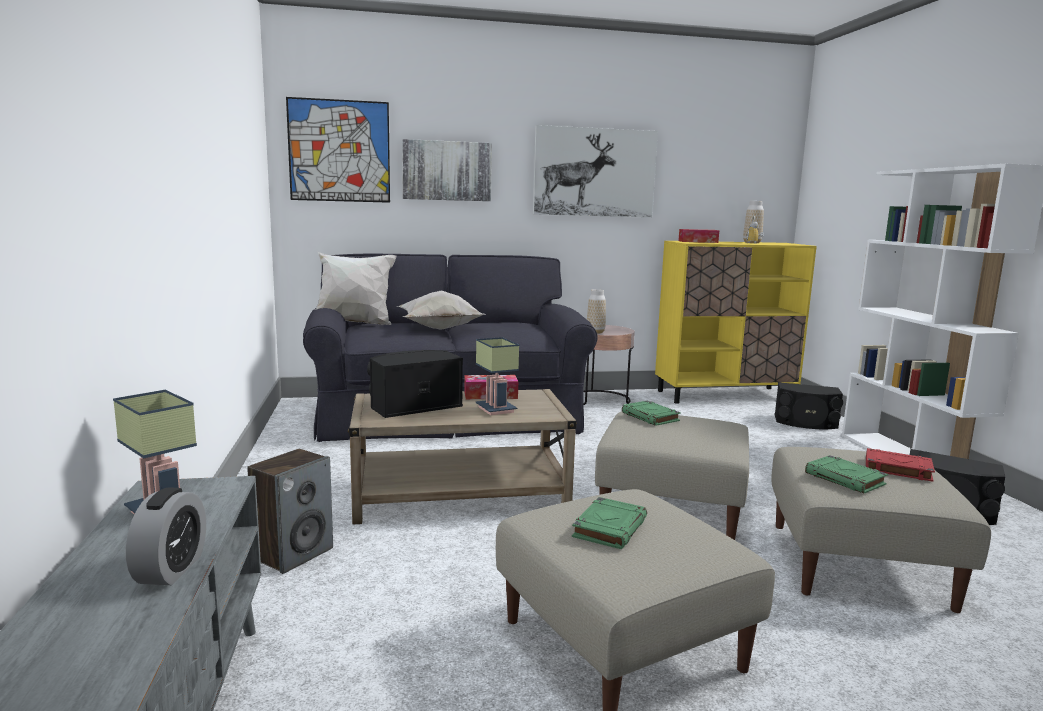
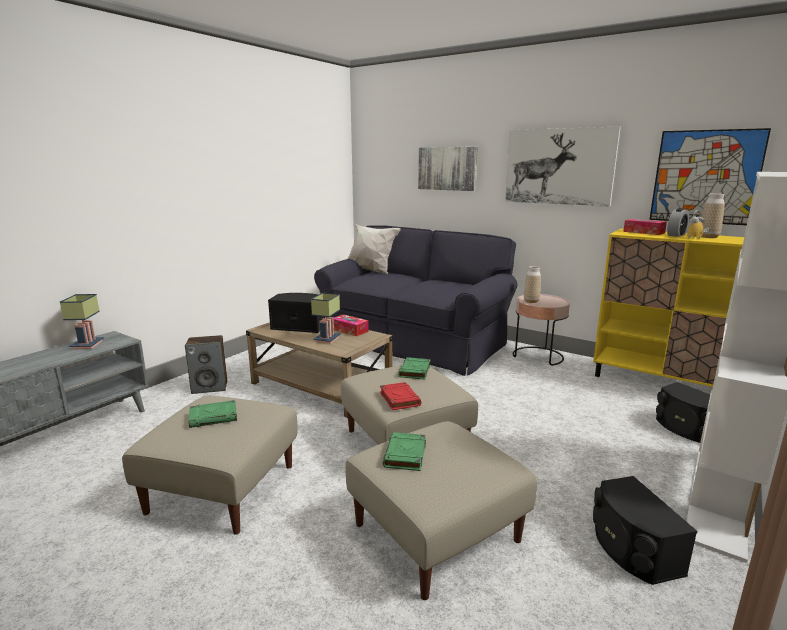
camera: 45 degrees right, 5 degrees up
(171, 569) = (40, 364): alarm clock -> alarm clock (676, 235)
(339, 151) = (386, 157): picture -> picture (705, 177)
(439, 329) = (405, 281): white pillow -> none
(897, 469) = (466, 468): red book -> red book (399, 399)

